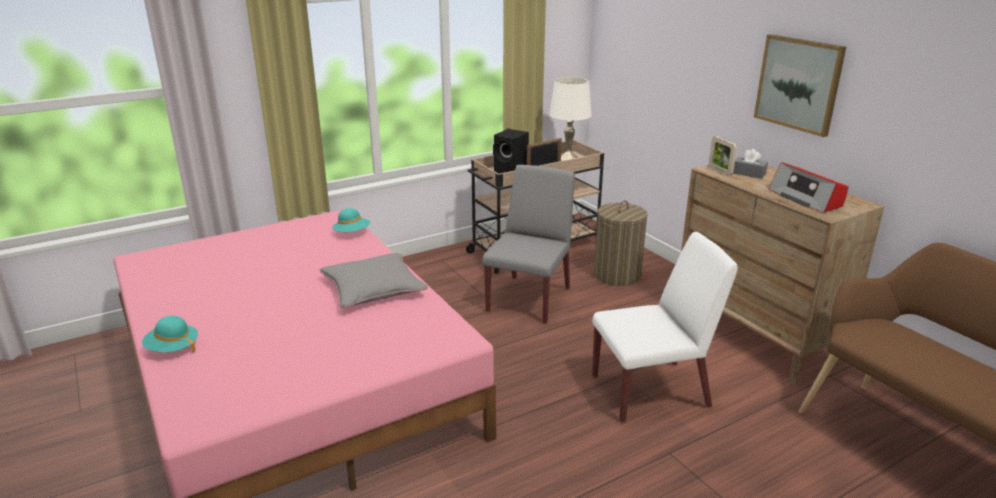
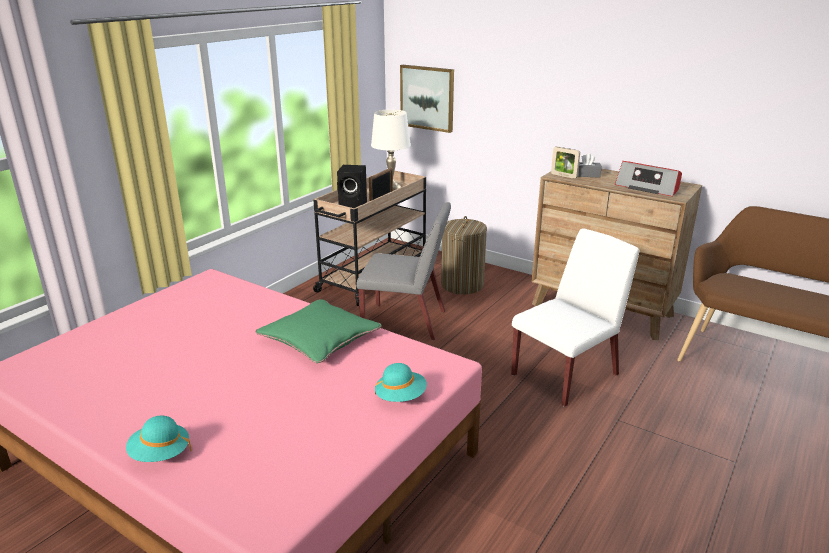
camera: 25 degrees left, 0 degrees up
(352, 233) = (243, 291): turquoise hat -> turquoise hat (401, 397)
(373, 288) = (319, 338): grey pillow -> green pillow
(529, 298) = (405, 321): grey chair -> grey chair turned 105 degrees clockwise
(799, 84) = (613, 95): picture -> picture (427, 98)

